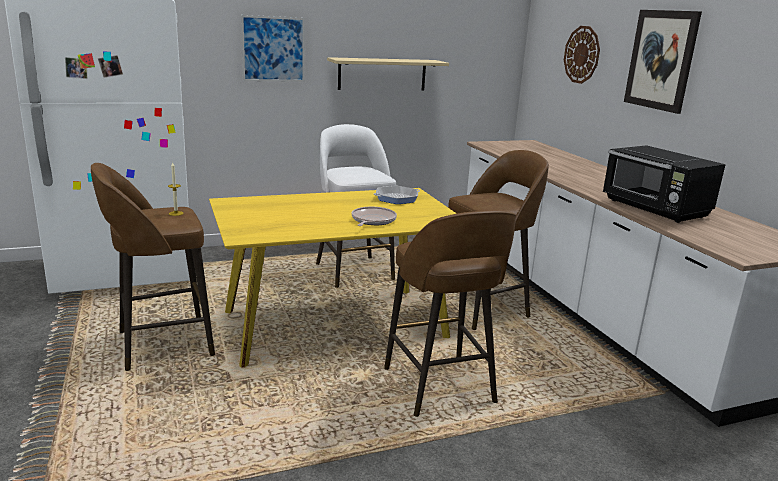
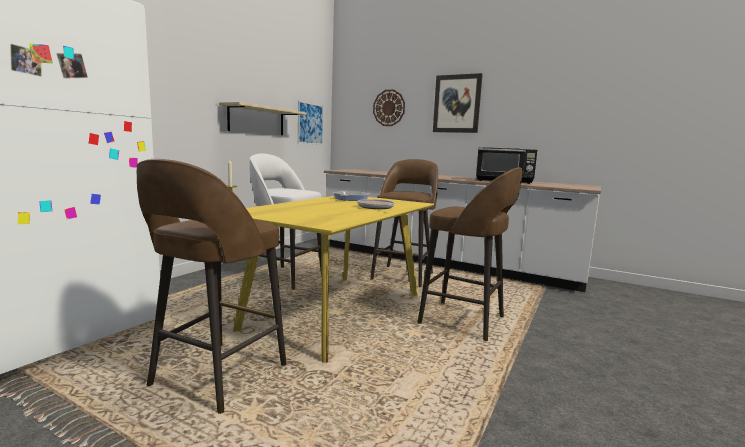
camera: 40 degrees left, 10 degrees down
(273, 49) = (176, 89): picture -> picture (310, 123)

